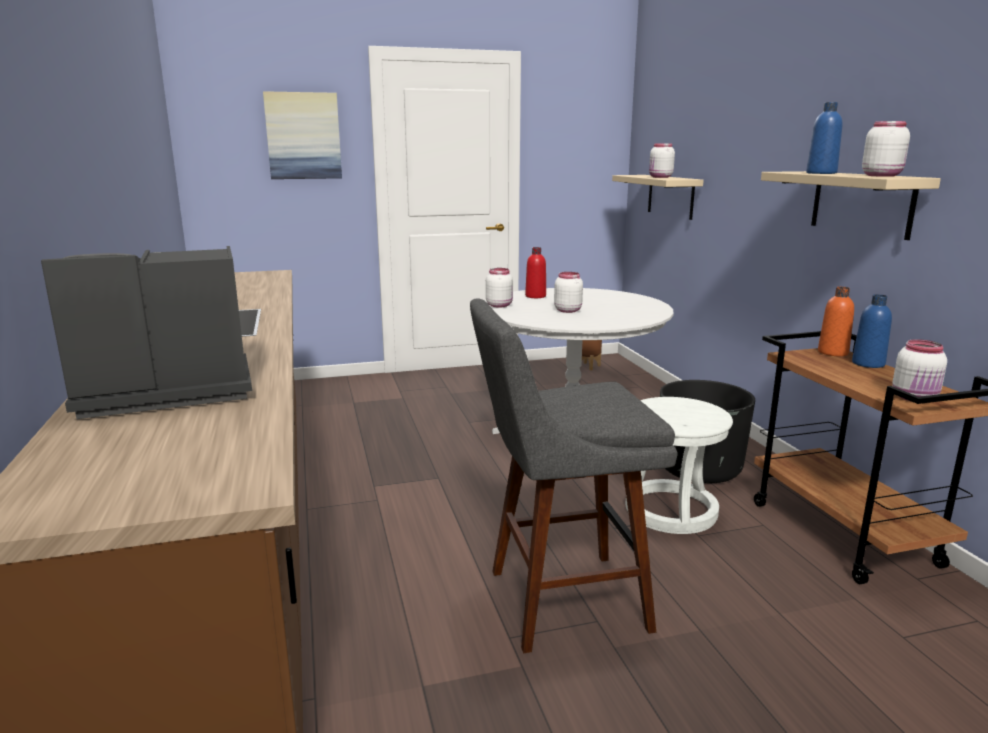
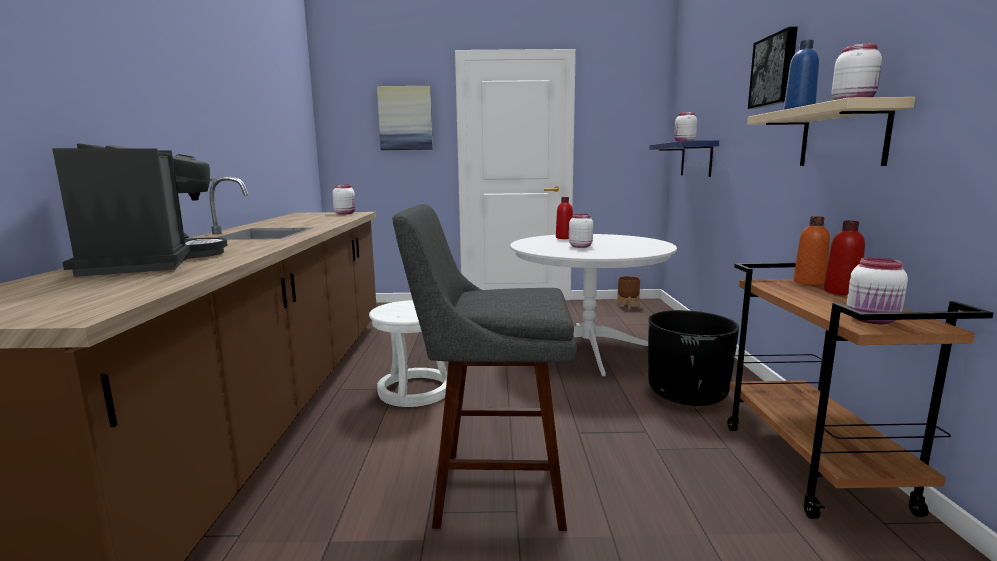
camera: 15 degrees right, 5 degrees down
(162, 392) = (150, 262): coffee machine -> coffee machine turned 75 degrees clockwise
(499, 305) = (527, 242): white jar -> white jar (345, 213)
(670, 196) = (696, 159): beige shelf -> blue shelf
(670, 510) = (640, 424): white stool -> white stool (414, 390)
(778, 116) = (774, 70): none -> picture
(868, 364) = (841, 292): blue bottle -> red bottle

